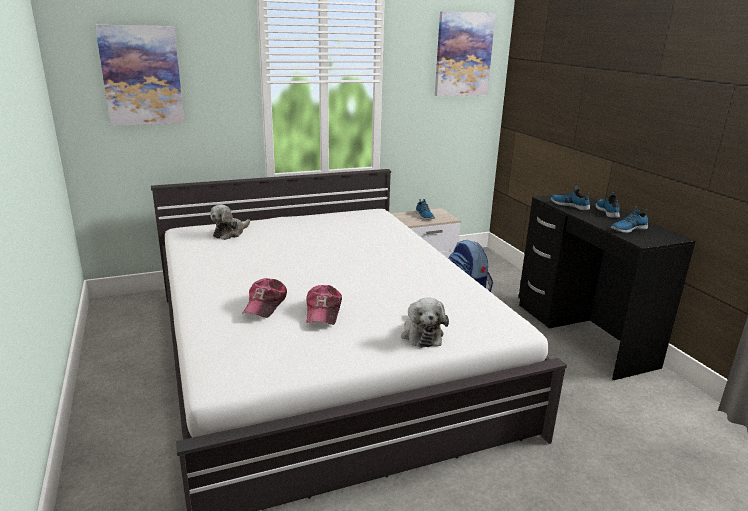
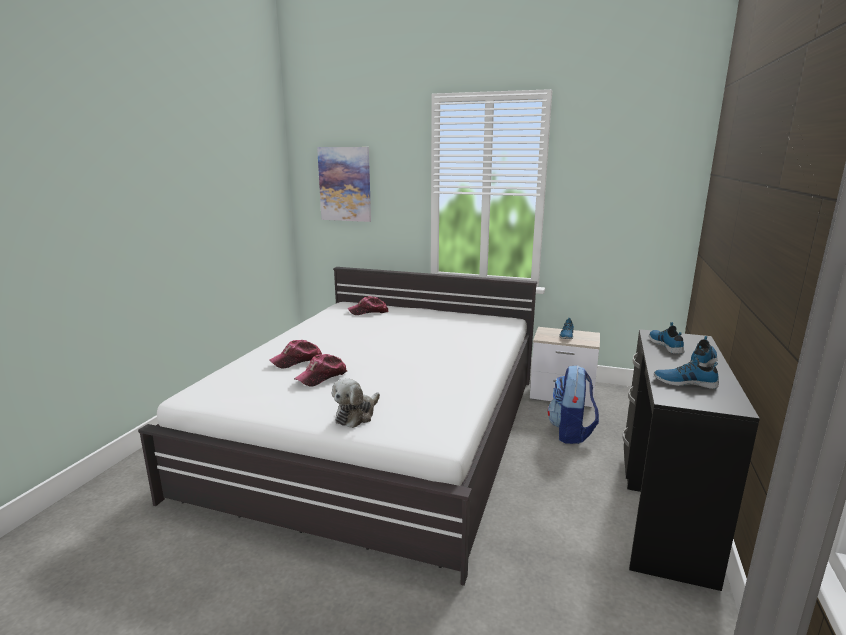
camera: 40 degrees right, 5 degrees down
(230, 233) = (368, 312): plush toy -> cap
(463, 54) = (644, 170): picture -> none

